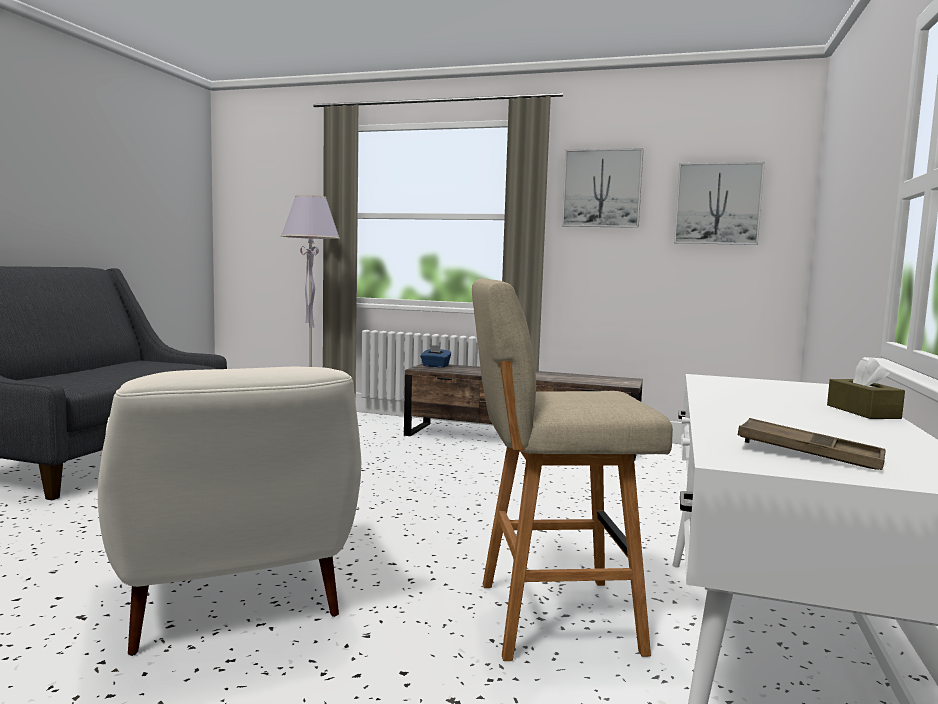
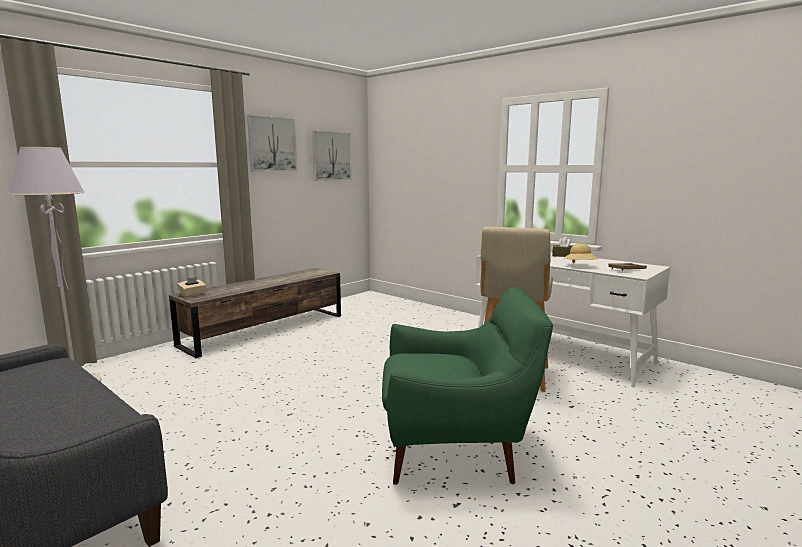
camera: 65 degrees left, 5 degrees up
(231, 599) = (456, 449): white armchair -> green armchair
(435, 366) = (192, 294): blue tissue box -> beige tissue box
(744, 420) = (580, 266): none -> beige hat

